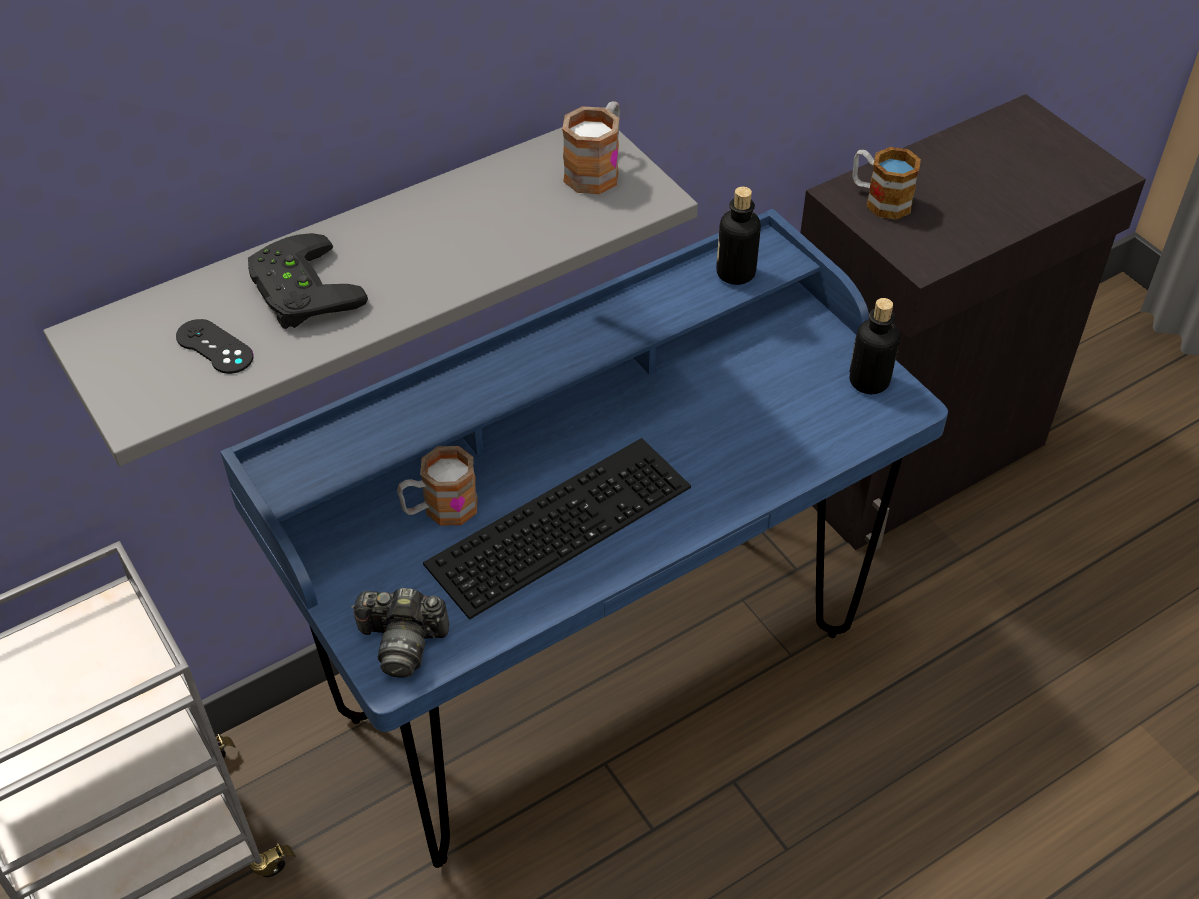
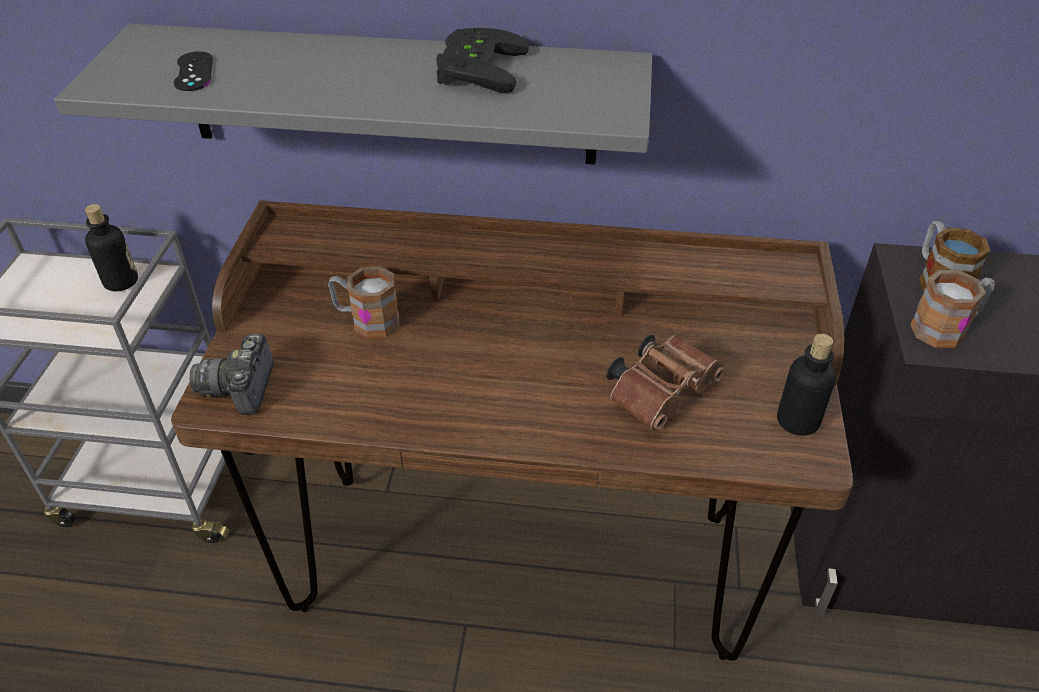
camera: 40 degrees right, 5 degrees down
(297, 291) = (287, 65): black game controller -> black game controller (475, 68)
(402, 642) = (241, 388): camera -> camera turned 45 degrees clockwise
(559, 520) = (433, 375): keyboard -> none
(597, 169) = (597, 83): mug -> mug (946, 327)
(597, 674) = (519, 560): blue desk -> brown desk
(735, 273) = (745, 272): bottle -> bottle (121, 281)
(753, 418) = (663, 392): none -> brown binoculars

